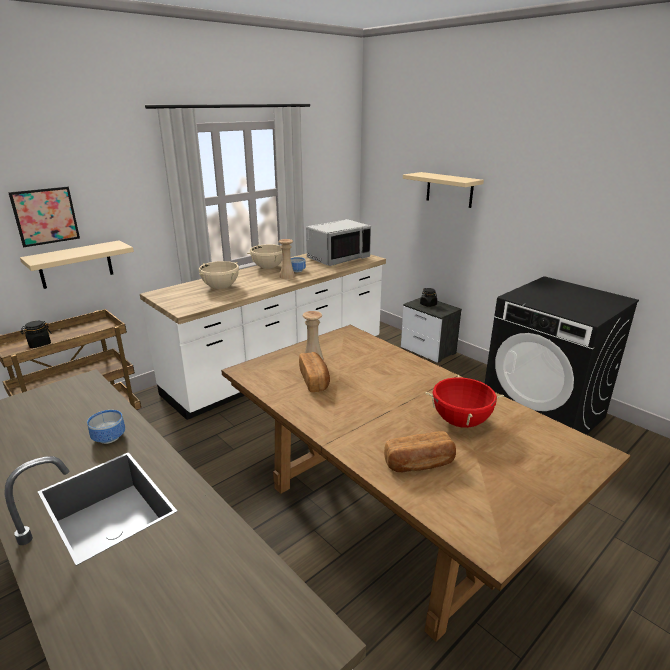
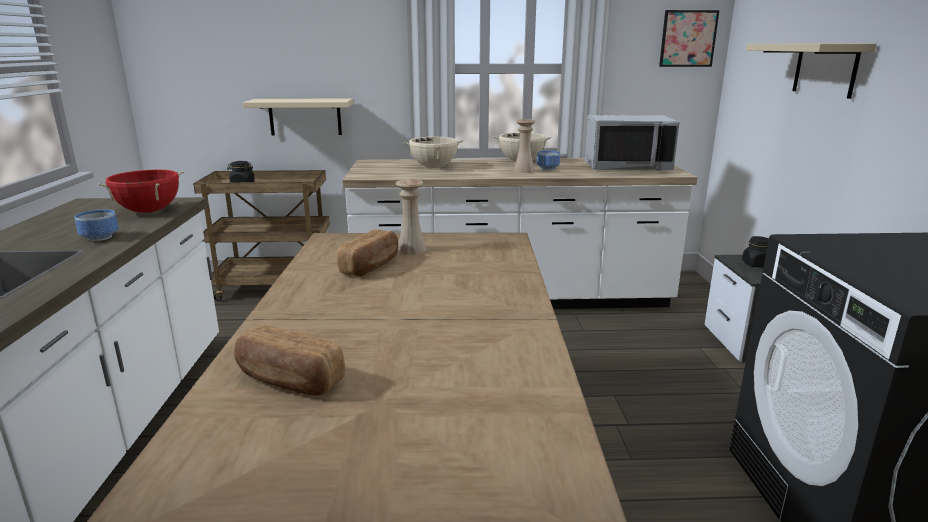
camera: 40 degrees right, 5 degrees down
(45, 216) = (282, 61): picture -> picture (688, 38)
(461, 422) = (439, 365): red cooking pot -> red cooking pot (149, 211)

